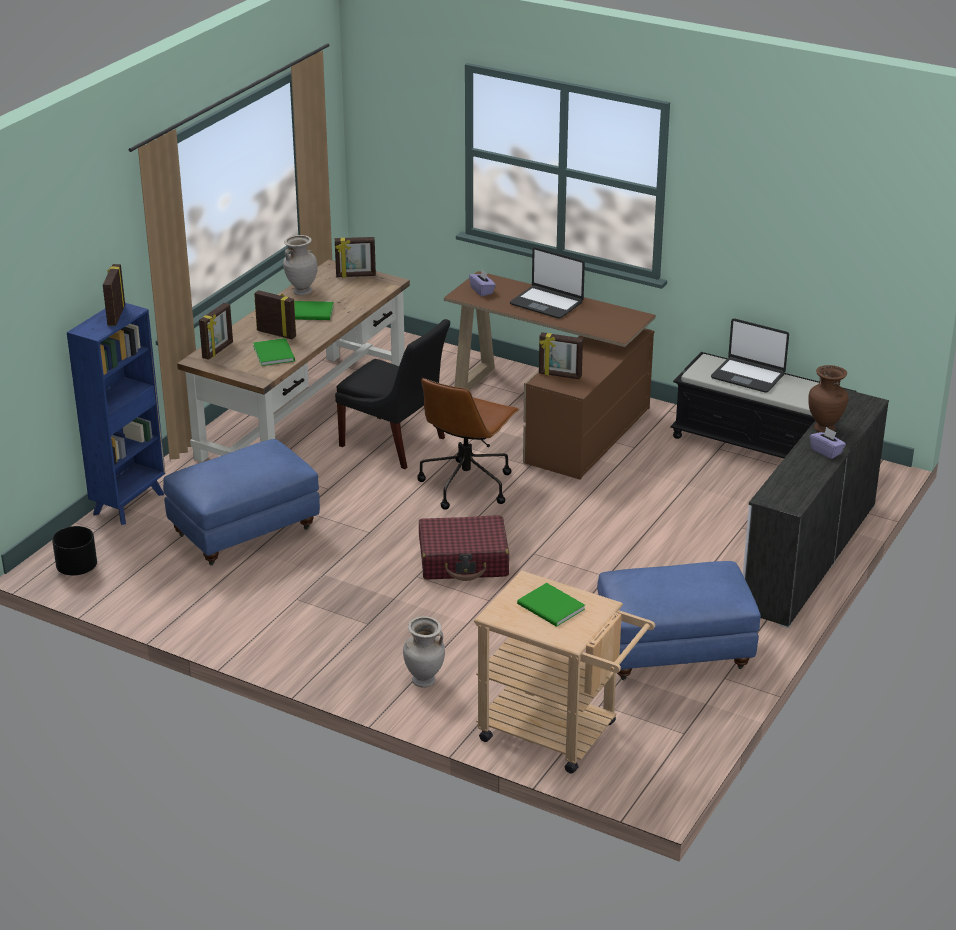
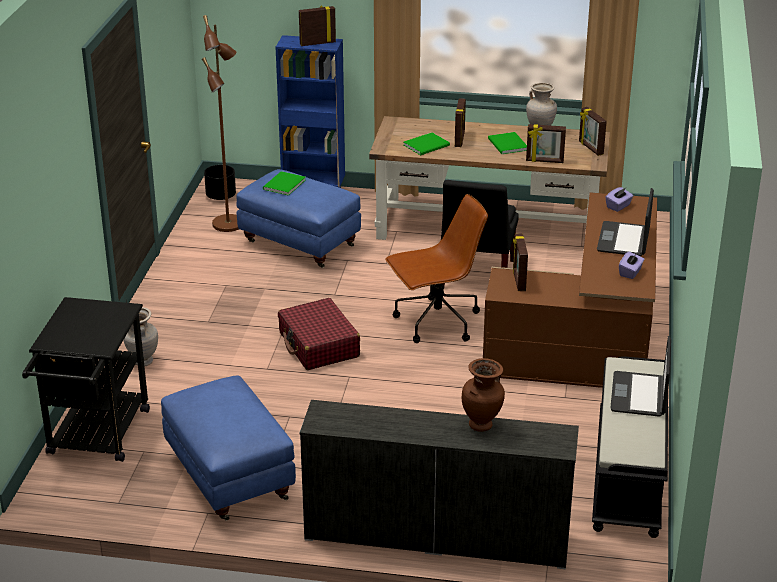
camera: 70 degrees right, 0 degrees up
(153, 574) = (229, 224): none -> brown floor lamp
(218, 350) = (414, 125): picture frame -> picture frame (544, 161)
(466, 484) = (436, 323): brown office chair -> brown office chair turned 150 degrees clockwise
(551, 608) = (90, 326): green book -> green book (283, 185)
(559, 735) = (96, 438): beige cart -> black cart
(826, 452) = (434, 432): purple tissue box -> purple tissue box (630, 272)

